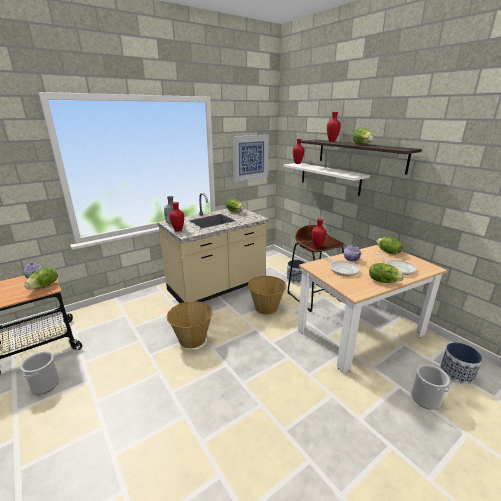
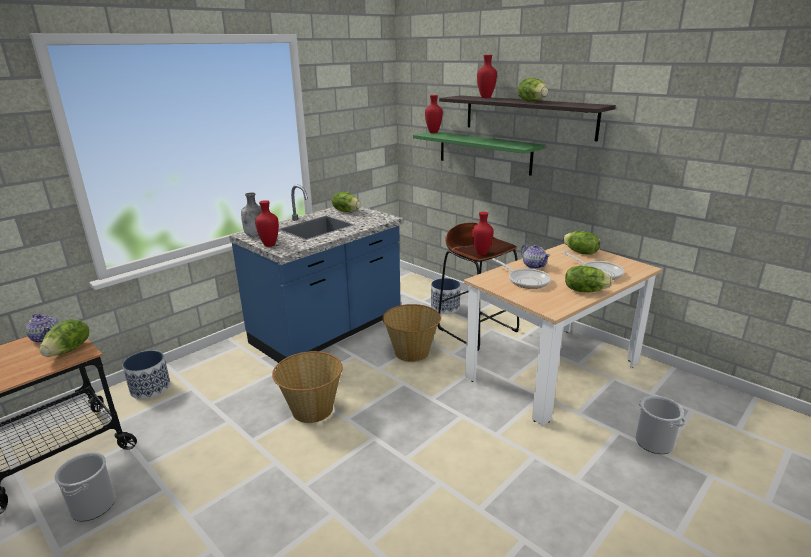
camera: 10 degrees left, 0 degrees up
(217, 287) = (328, 330): beige counter -> blue counter
(250, 157) = (359, 126): picture -> none
(329, 178) = (484, 152): white shelf -> green shelf
(456, 373) = (687, 406): planter -> planter (150, 389)

